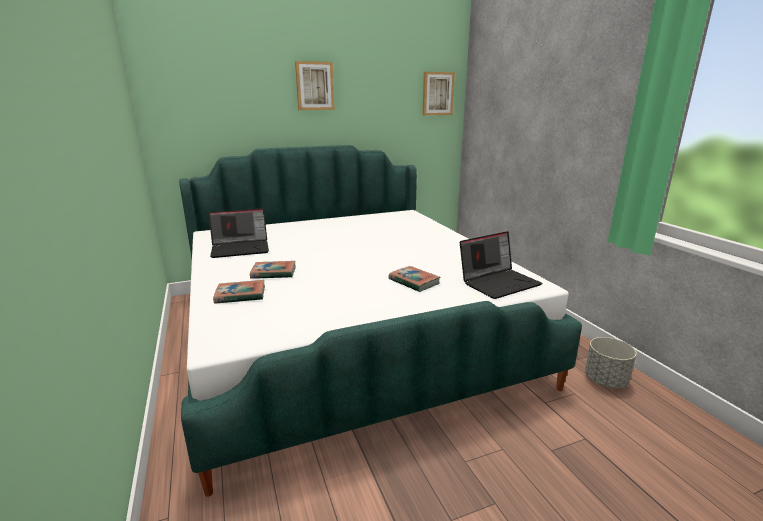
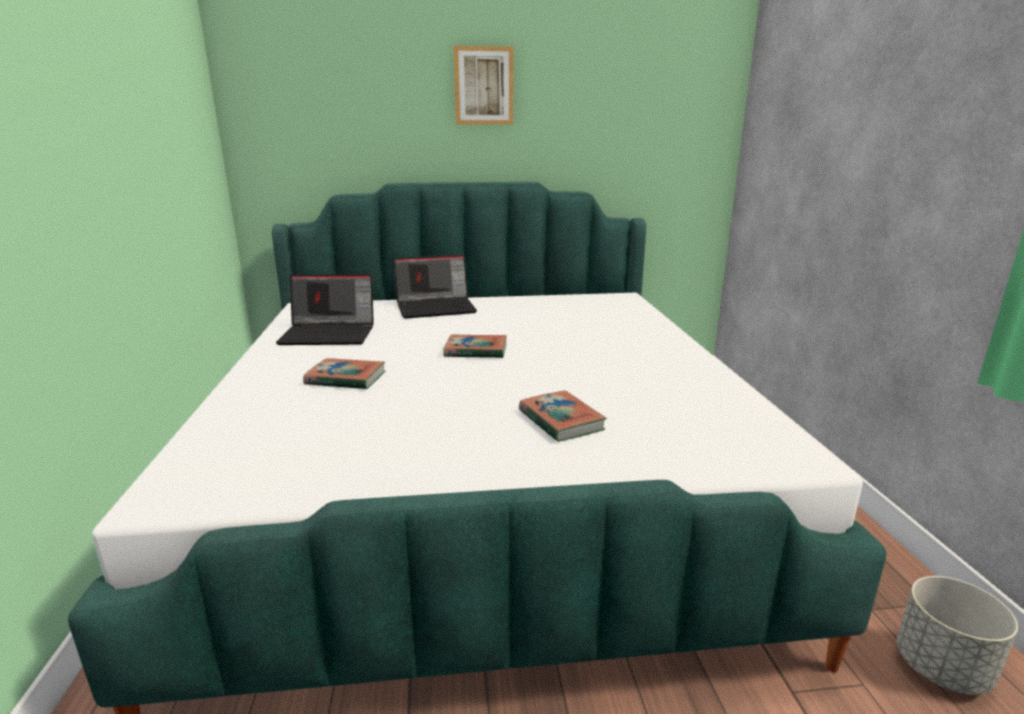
camera: 15 degrees right, 0 degrees up
(240, 295) = (269, 411): book -> book (476, 351)
(437, 93) = (694, 99): picture -> none
(499, 282) = (722, 441): laptop -> laptop (437, 308)

